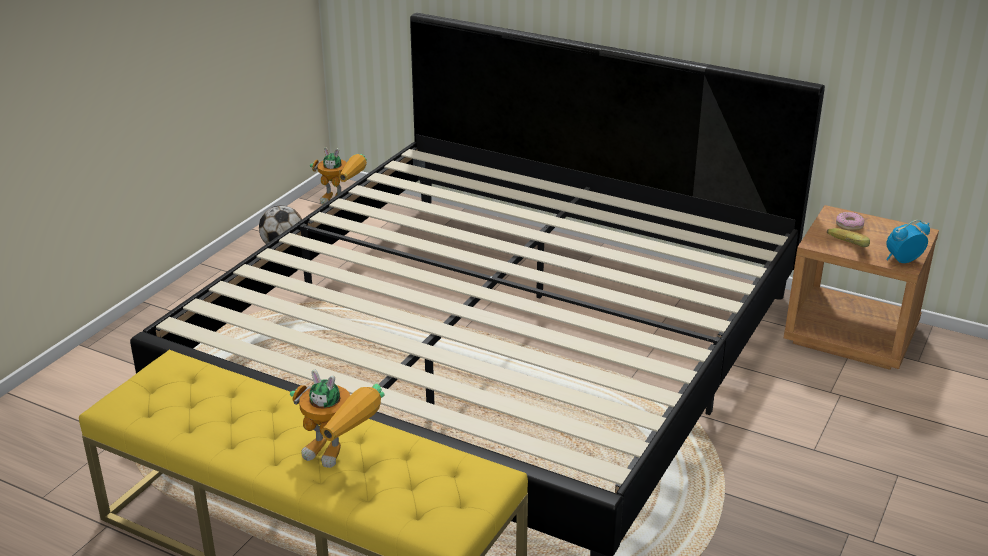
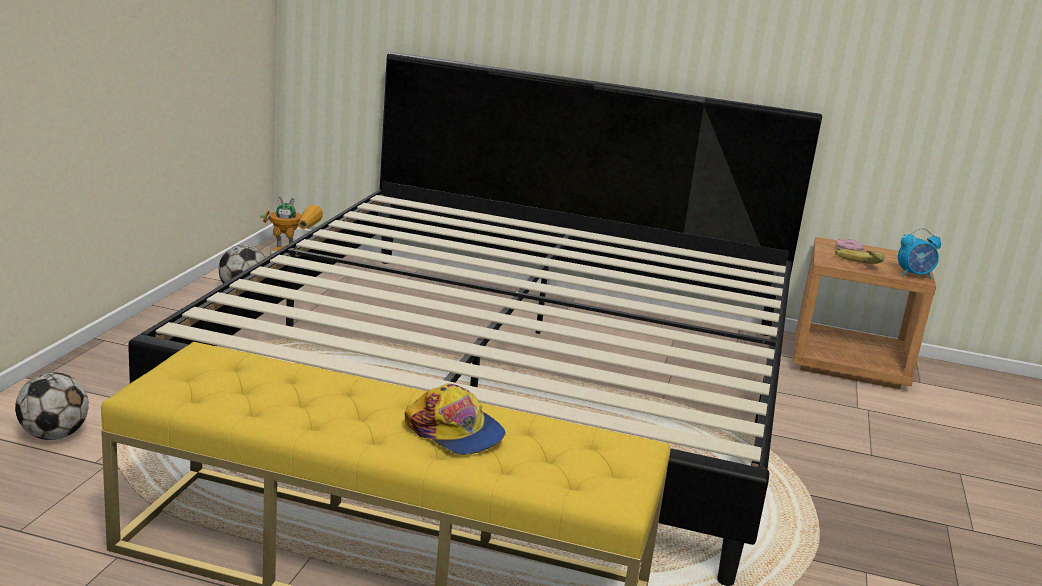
camera: 15 degrees left, 10 degrees down
(87, 406) = (54, 435): none -> football
(341, 456) = (455, 432): toy robot -> cap
(902, 260) = (914, 275): alarm clock -> alarm clock turned 150 degrees counterclockwise

